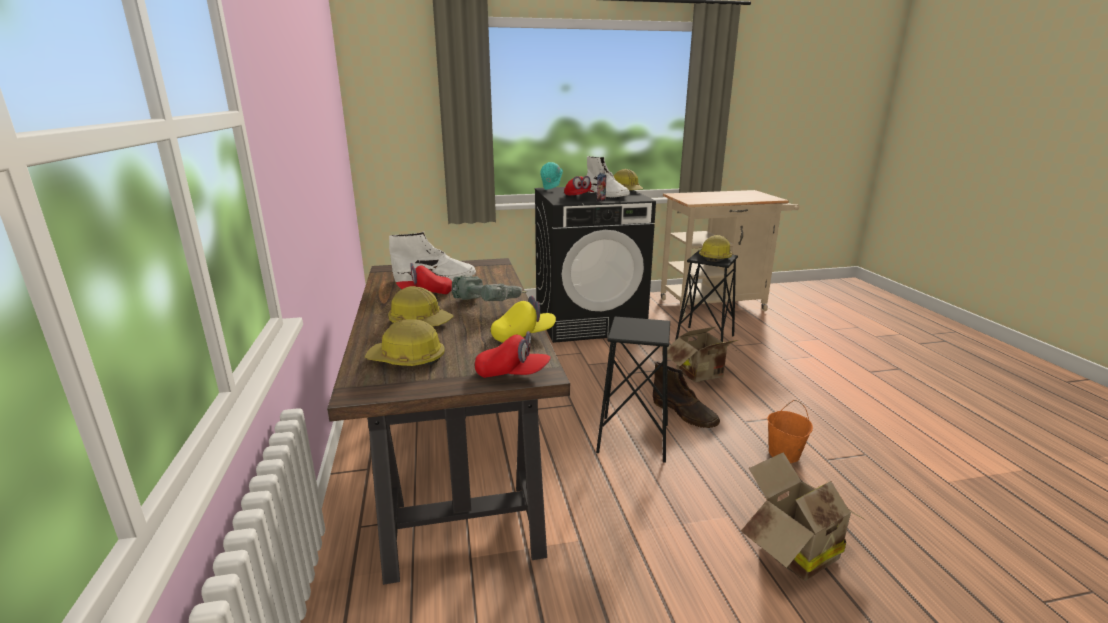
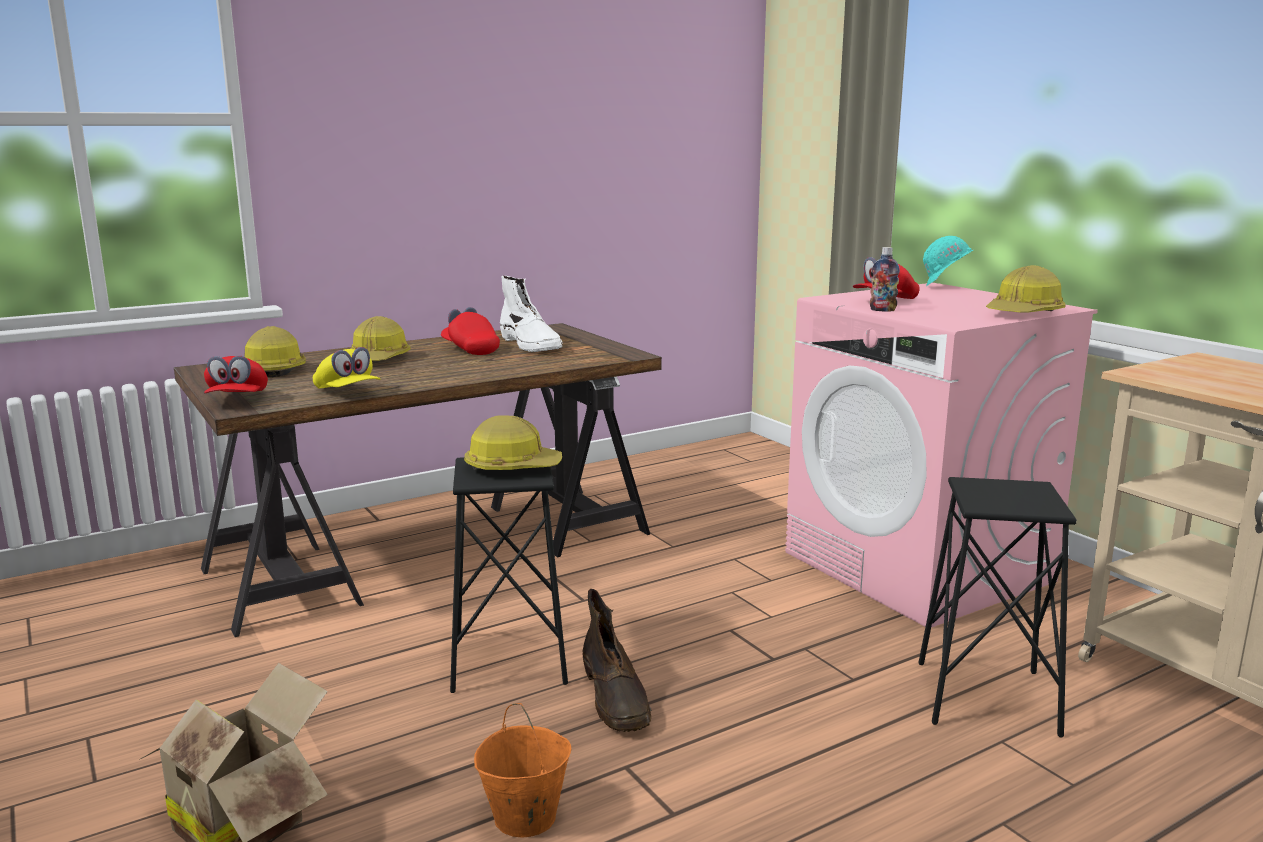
camera: 70 degrees right, 5 degrees down
(488, 304) = (450, 371): power drill -> none
(589, 321) = (918, 567): black washing machine -> pink washing machine
(607, 194) = (950, 309): white boot -> none
(684, 414) = (616, 698): brown boot -> brown boot turned 45 degrees counterclockwise
(702, 375) = (793, 707): cardboard box -> none
(715, 257) = (1012, 497): hard hat -> hard hat (512, 467)

